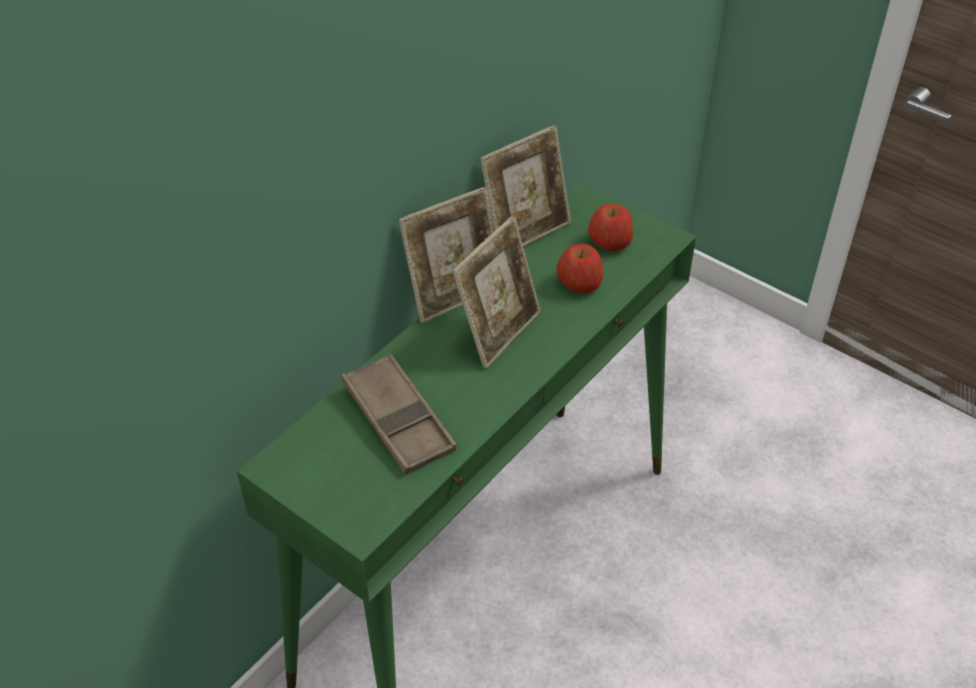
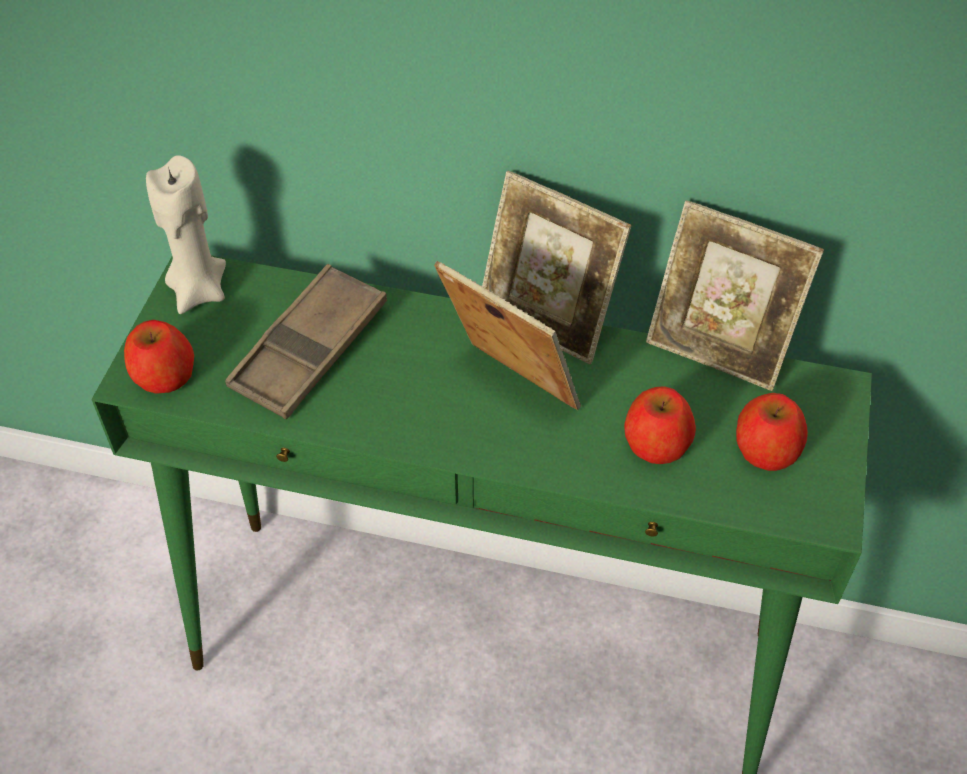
camera: 65 degrees right, 5 degrees up
(295, 467) = (199, 291): none -> beige candle
(367, 509) = (164, 374): none -> apple
(498, 332) = (508, 389): picture frame -> picture frame turned 150 degrees counterclockwise

